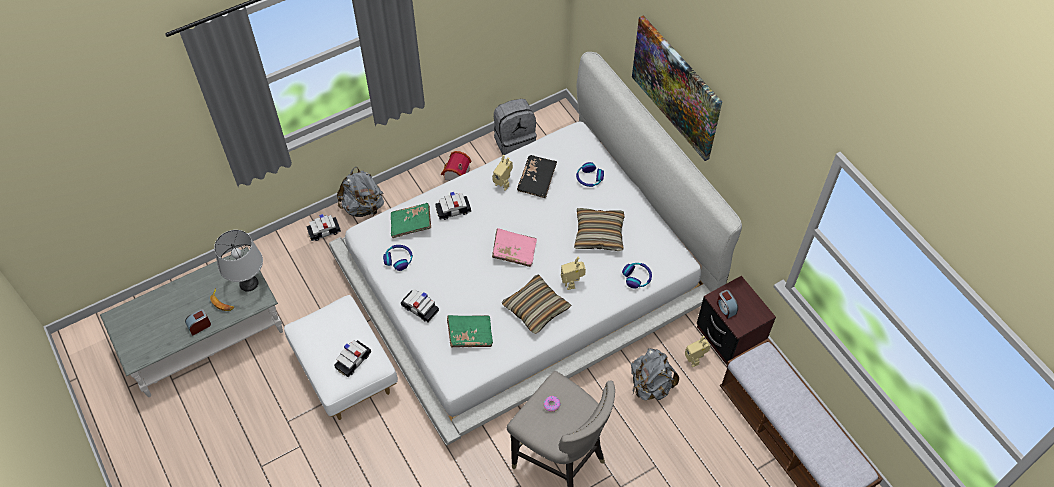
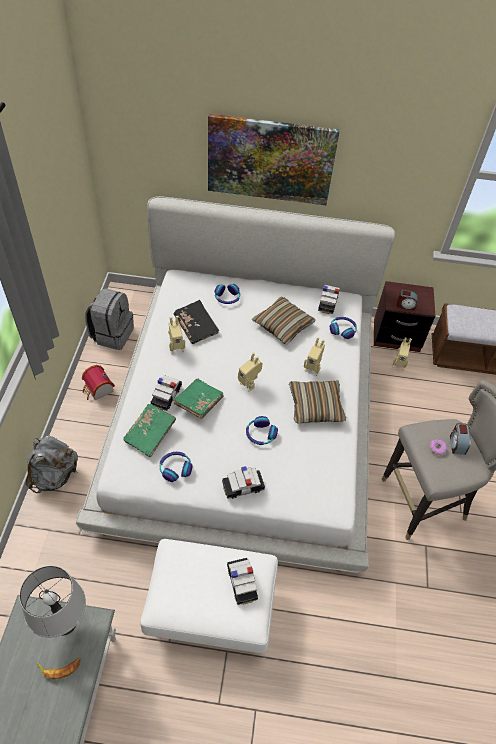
camera: 55 degrees left, 5 degrees down
(199, 326) = (66, 714): alarm clock -> alarm clock (457, 444)
(324, 231) = (44, 524): toy car -> toy car (328, 303)
(470, 335) = (302, 467): green book -> green book (198, 403)
(475, 290) = (260, 434): none -> headphones
(514, 252) = (249, 384): pink book -> toy robot
(650, 385) = (400, 402): grey backpack -> none

